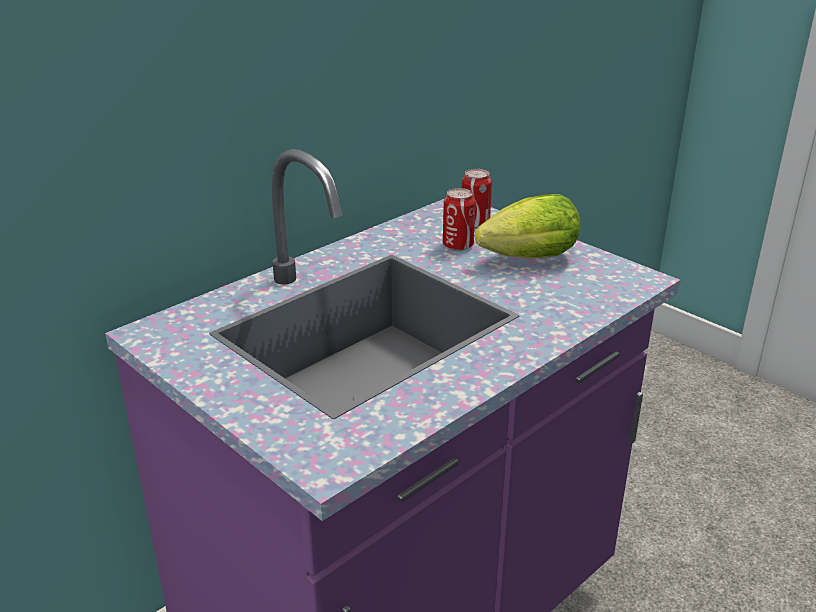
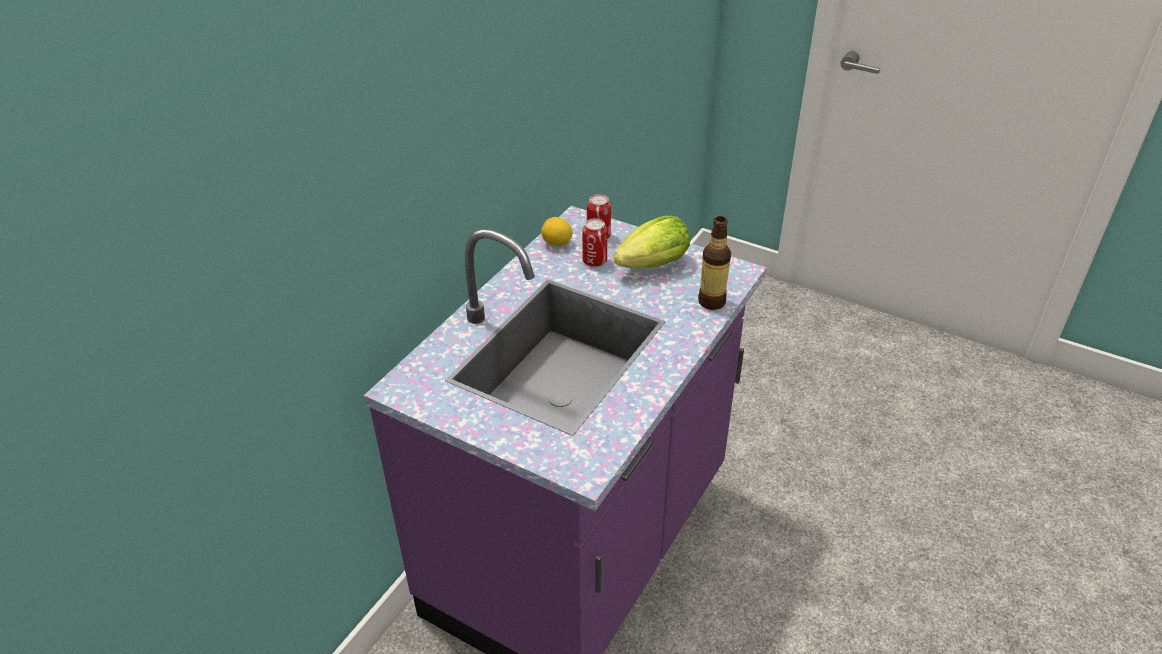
camera: 15 degrees left, 10 degrees up
(421, 224) = (557, 244): none -> lemon
(591, 304) = (711, 302): none -> bottle

